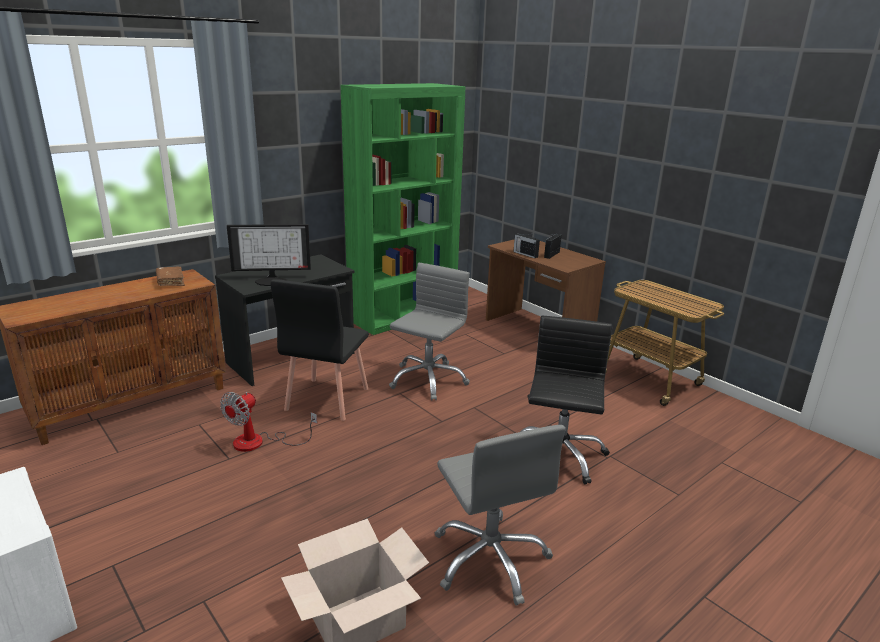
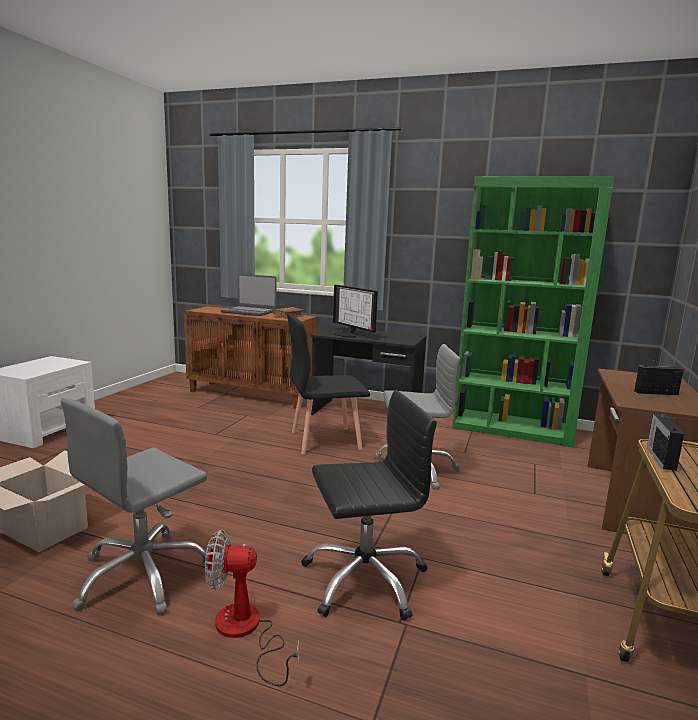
camera: 60 degrees right, 10 degrees down
(102, 294) = (249, 312): none -> laptop
(259, 442) = (242, 436): fan -> fan (246, 632)
(525, 254) = (618, 383): radio -> radio (660, 458)

